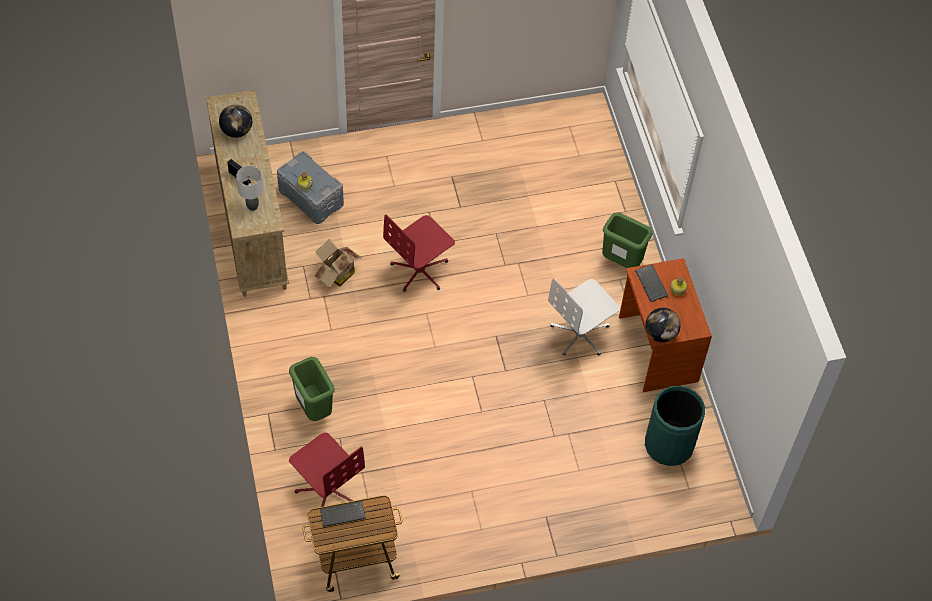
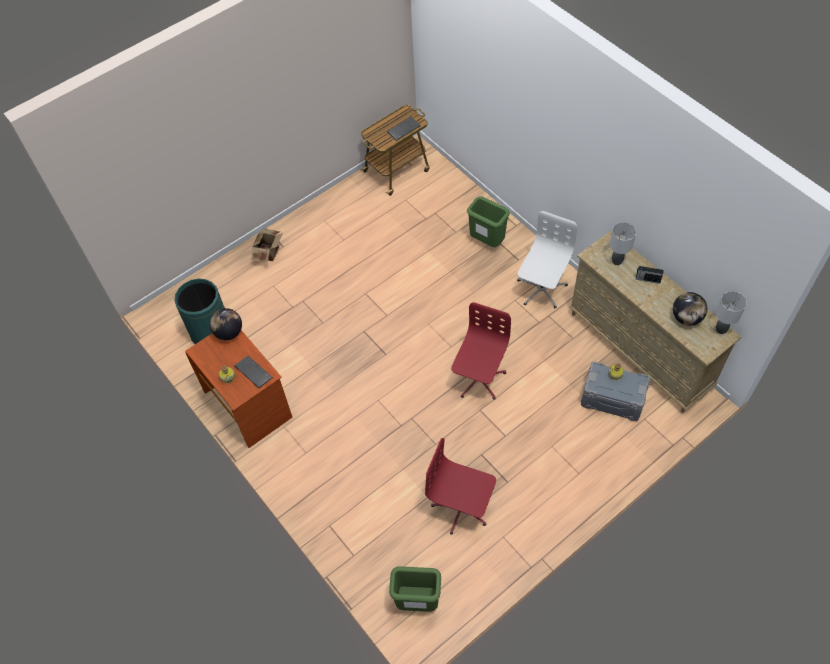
camera: 160 degrees right, 0 degrees up
(217, 109) = (721, 330): none -> grey table lamp
(328, 489) = (441, 199): red office chair -> red office chair (461, 508)
(336, 274) = (542, 344): cardboard box -> cardboard box (269, 253)
(580, 334) = (318, 387): white office chair -> white office chair (541, 289)
(621, 262) = (311, 470): green trash can -> green trash can (417, 602)

